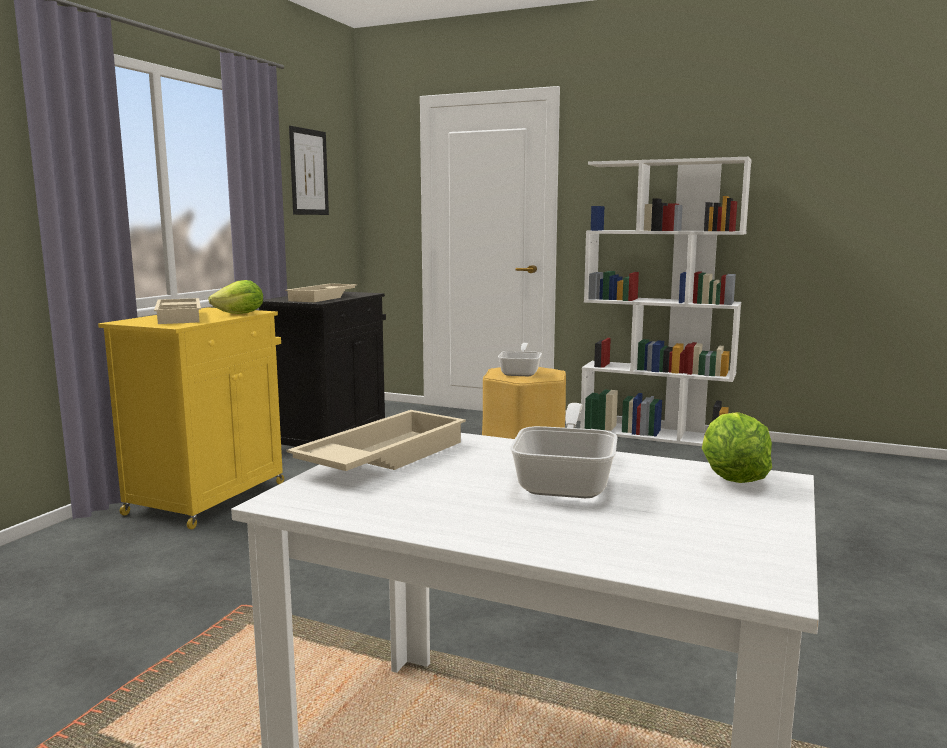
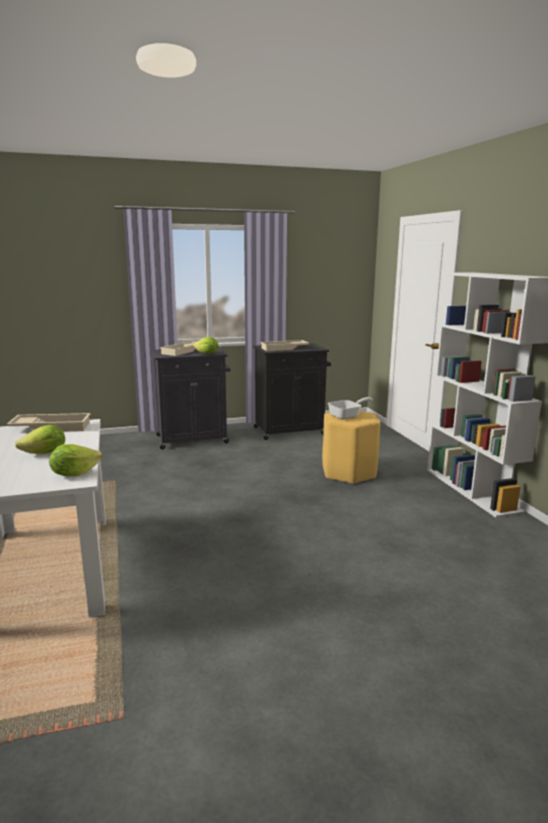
camera: 50 degrees right, 5 degrees up
(209, 497) = (193, 439): yellow cabinet -> black cabinet
(309, 172) = (322, 270): picture -> none
(567, 481) = (45, 453): frying pan -> lettuce

